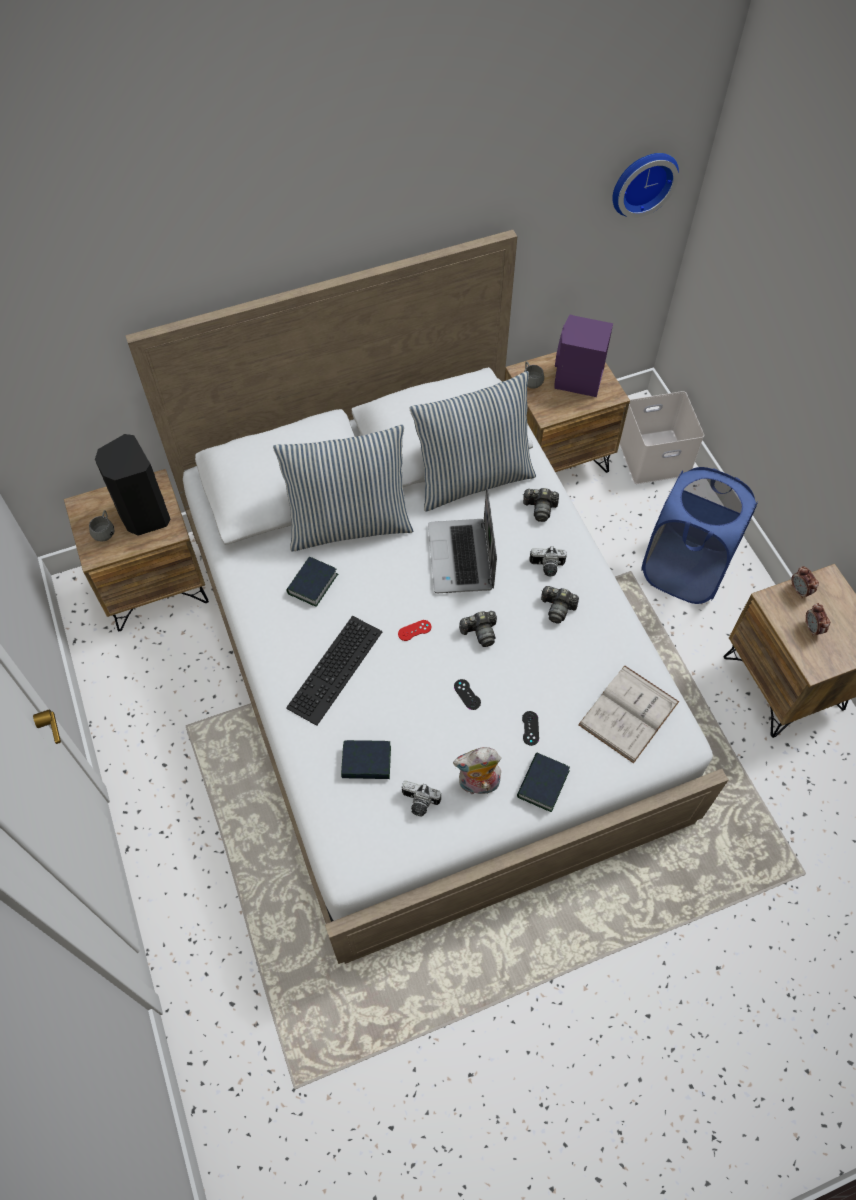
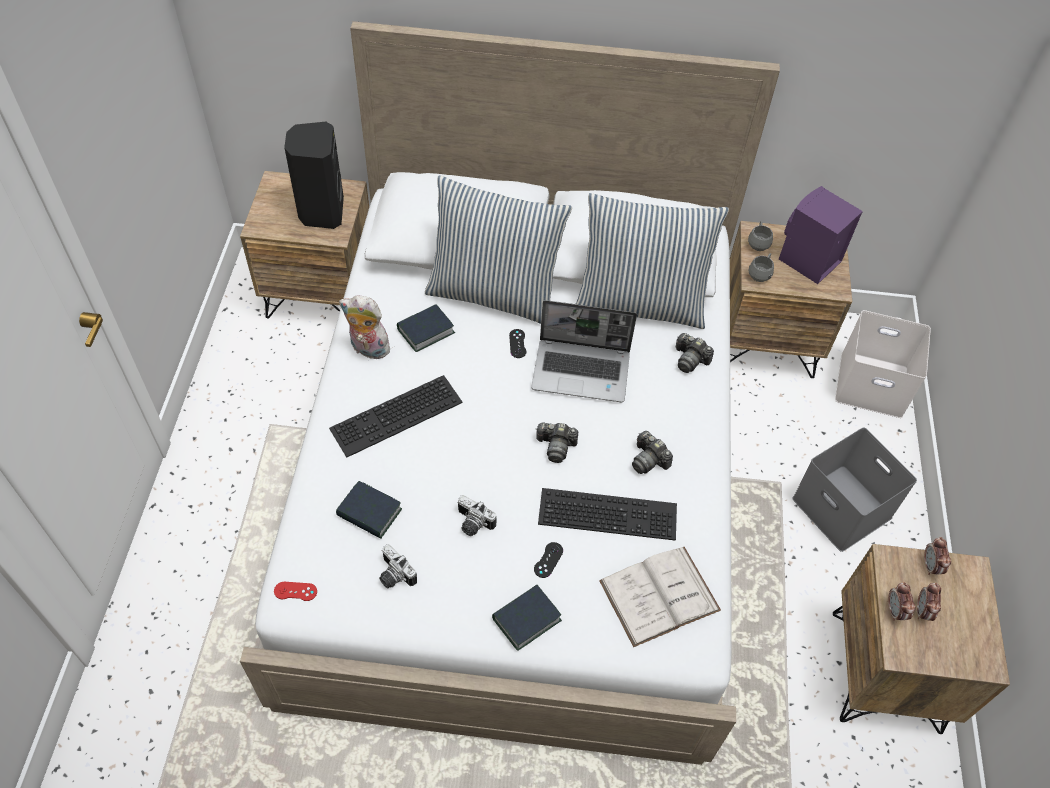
camera: 25 degrees right, 5 degrees down
(105, 531) = (280, 211): grey mug -> grey mug (760, 273)
(414, 630) = (493, 415): red game controller -> red game controller (295, 591)
(462, 558) = (582, 371): laptop -> laptop turned 105 degrees counterclockwise
(467, 694) = (506, 498): black game controller -> black game controller (517, 343)
(478, 785) = (462, 587): plush toy -> plush toy (367, 349)
(547, 567) = (662, 417): camera -> camera (472, 524)
(553, 666) = (609, 512): none -> keyboard
(642, 181) = (944, 66): wall clock -> none
(684, 570) = (839, 507): blue laundry basket -> grey storage box
(794, 638) = (895, 611): none -> alarm clock

